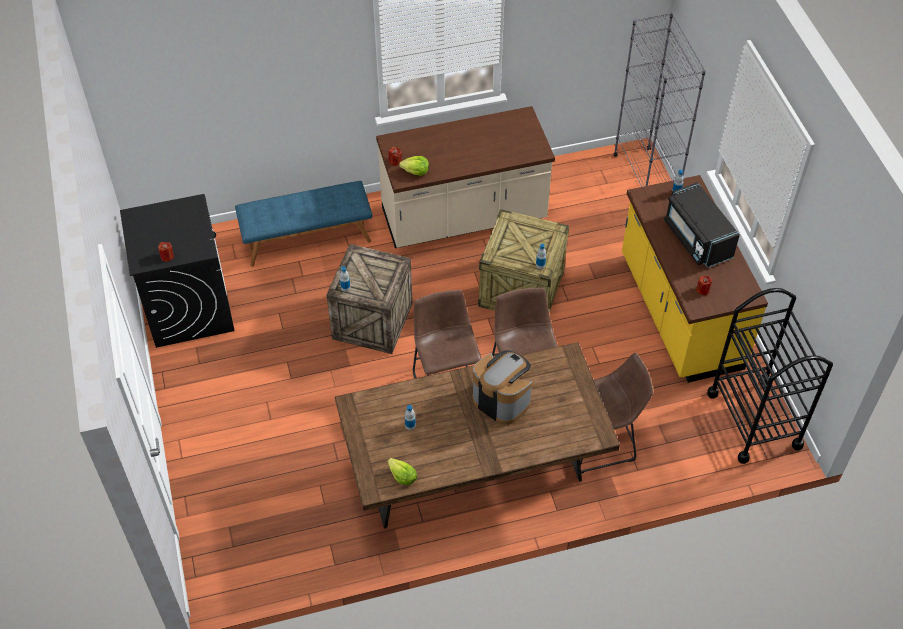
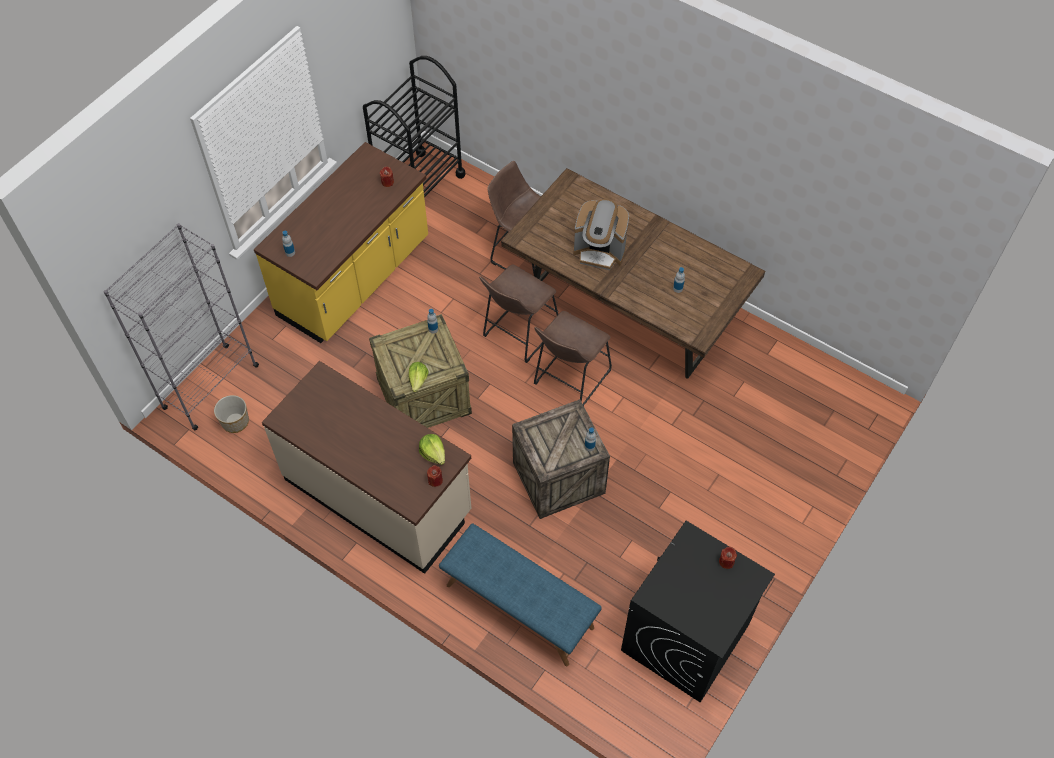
camera: 130 degrees left, 5 degrees up
(402, 476) = (720, 265): lettuce -> lettuce (418, 380)
(501, 400) = (599, 251): coffee machine -> coffee machine turned 75 degrees counterclockwise
(601, 177) = (235, 421): none -> planter
(697, 238) = (334, 212): black microwave -> none

